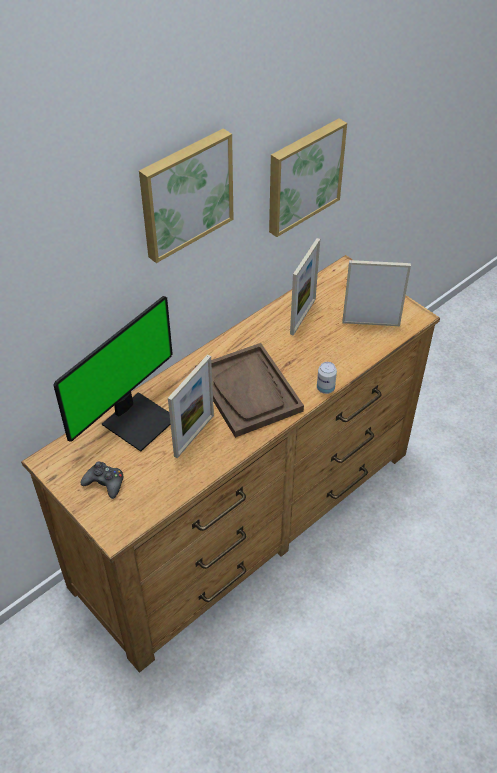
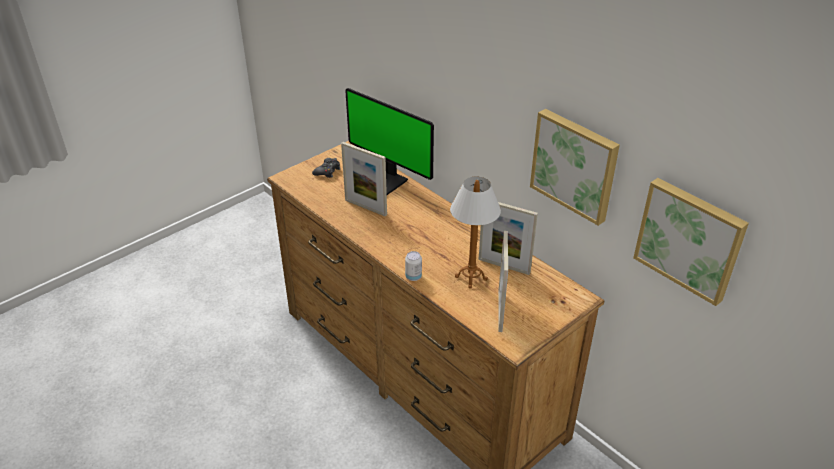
camera: 90 degrees right, 10 degrees down
(185, 193) = (473, 67): picture -> picture (690, 239)
(248, 391) = (410, 234): brown tray -> none
(324, 342) = (471, 278): none -> table lamp

